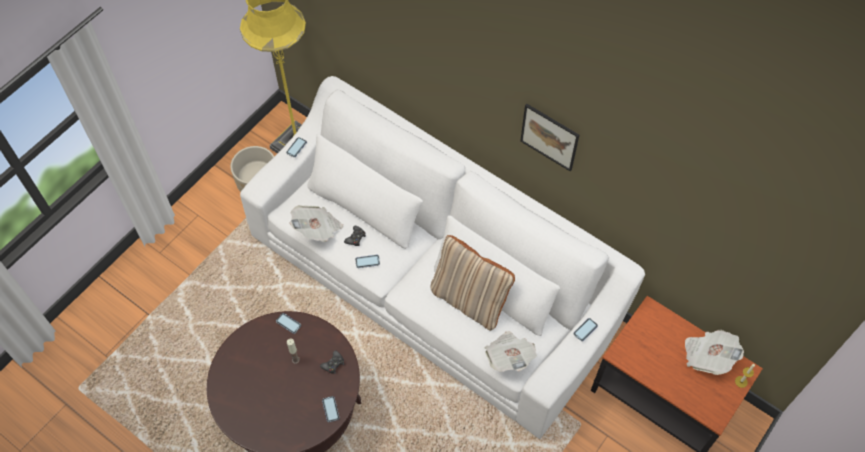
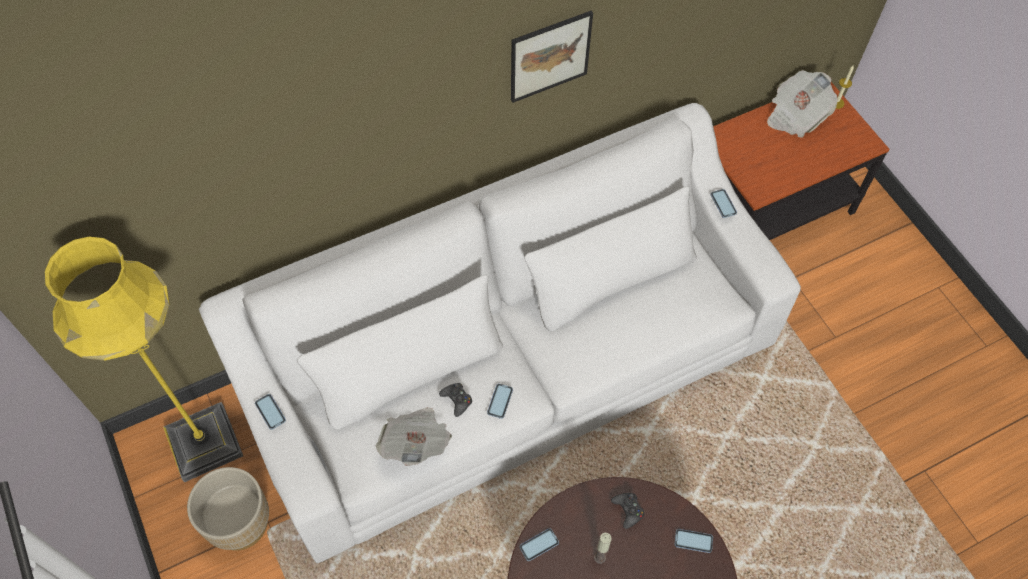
camera: 65 degrees left, 0 degrees up
(469, 300) = (617, 307): beige pillow -> none
(509, 356) = (713, 300): newspaper -> none

